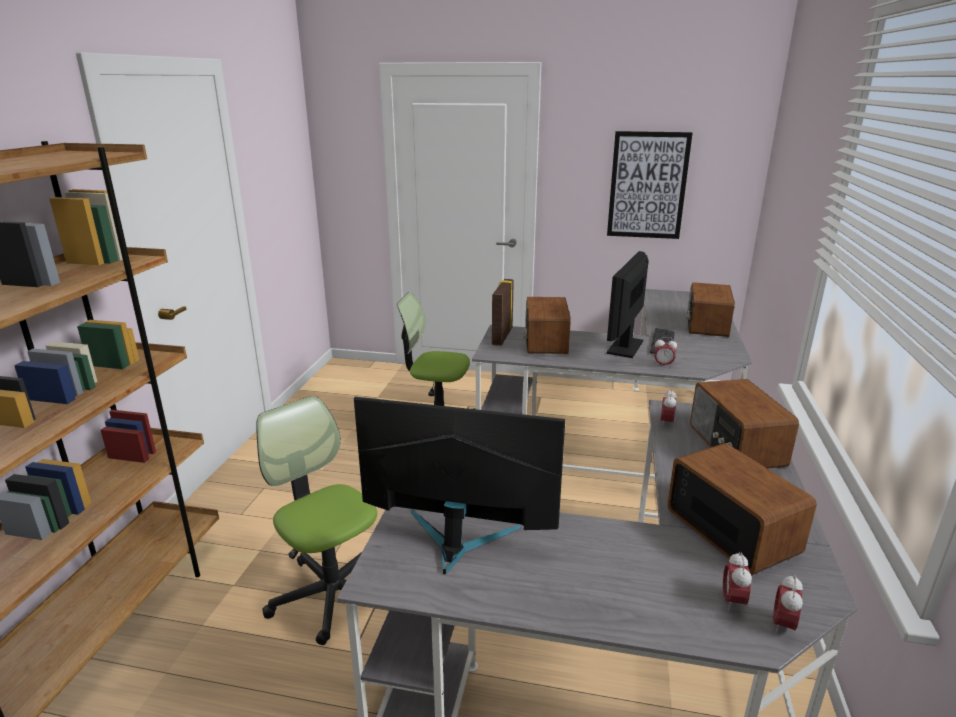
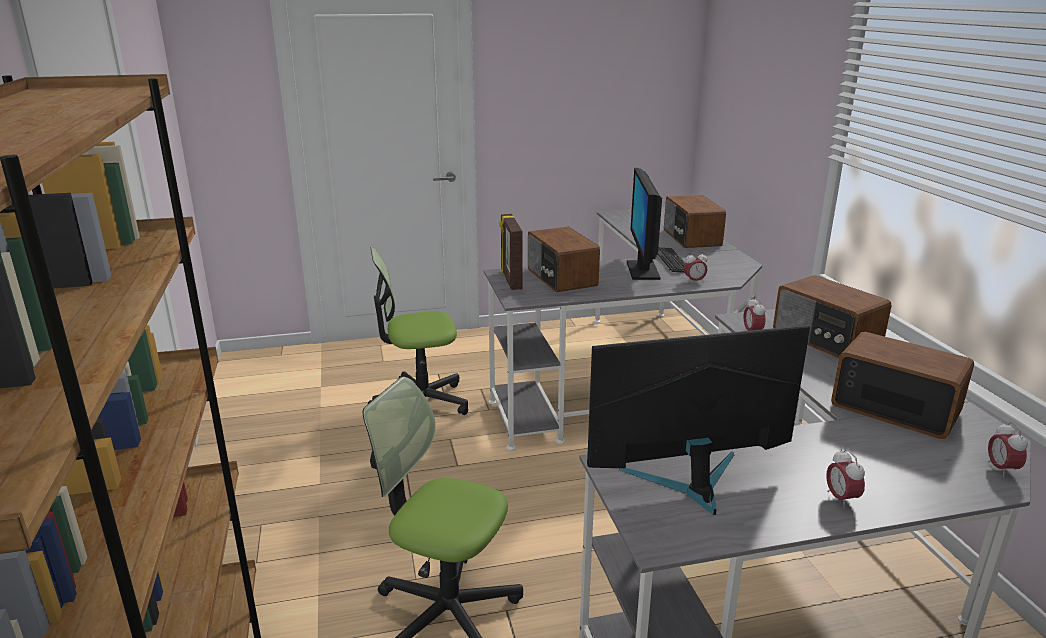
camera: 25 degrees left, 0 degrees up
(647, 185) = (592, 100): picture -> none
(732, 601) = (952, 463): alarm clock -> alarm clock (841, 499)

